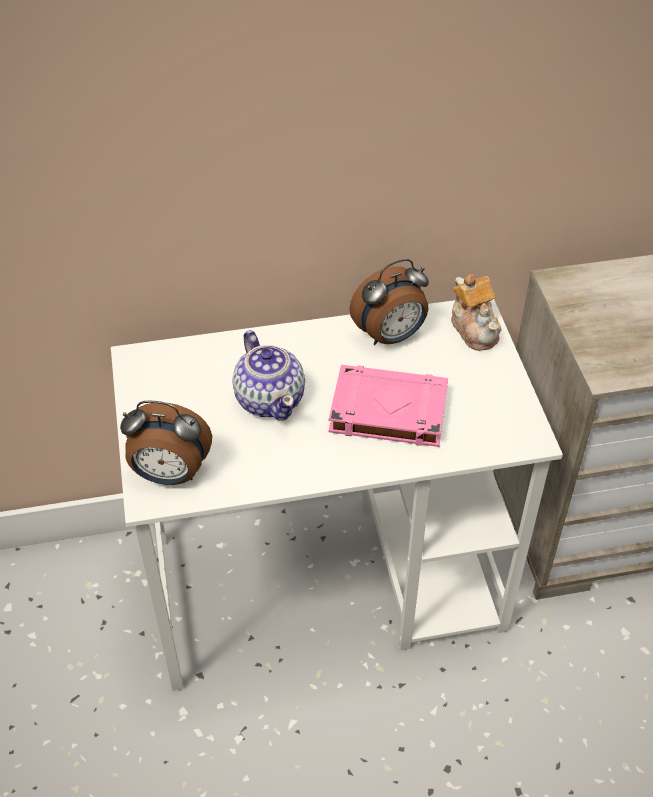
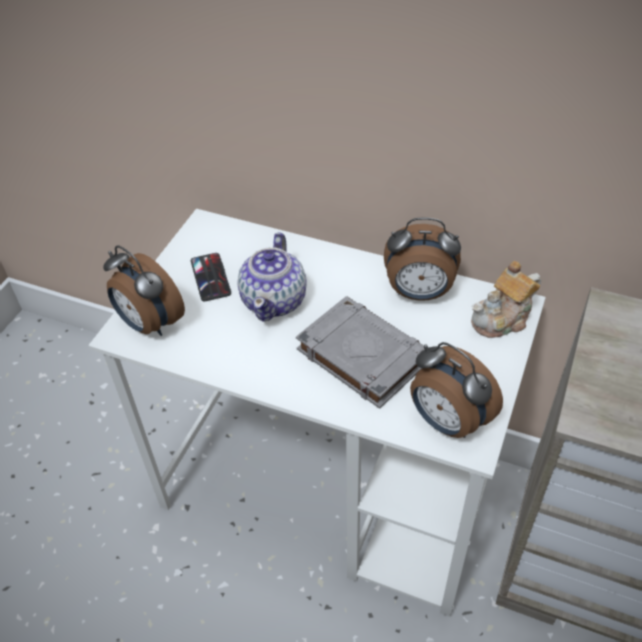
camera: 35 degrees right, 0 degrees up
(189, 405) = (210, 277): none -> phone
(387, 411) = (361, 355): pink book -> grey book
(474, 328) = (502, 319): teapot -> teapot turned 45 degrees clockwise
(498, 431) = (447, 422): none -> alarm clock

